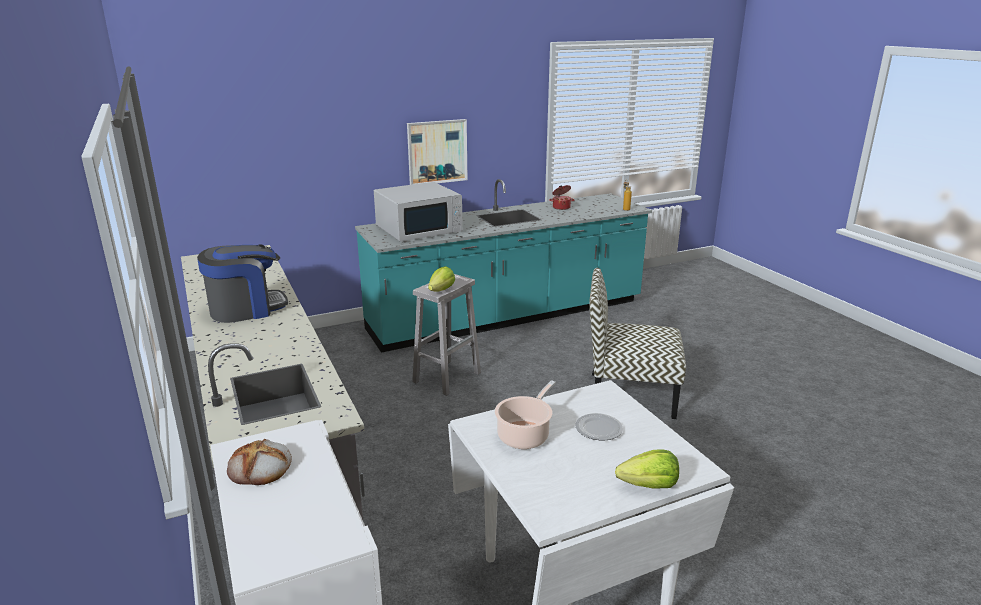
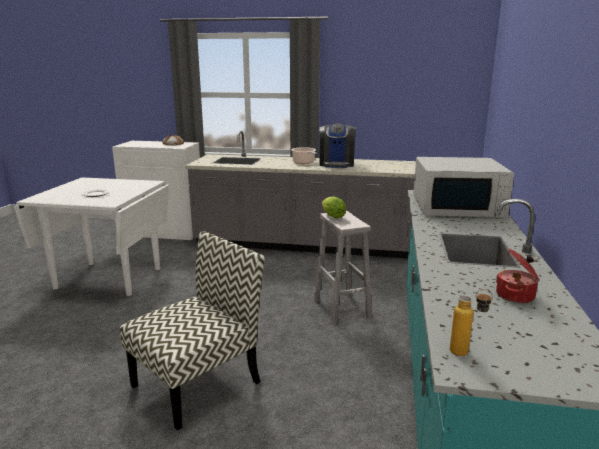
camera: 125 degrees right, 5 degrees down
(419, 229) = (458, 207): white microwave -> white microwave turned 90 degrees counterclockwise
(437, 152) = (560, 145): picture -> none
(525, 435) = (126, 186): cooking pot -> cooking pot (304, 162)
(649, 486) = (53, 191): lettuce -> none

